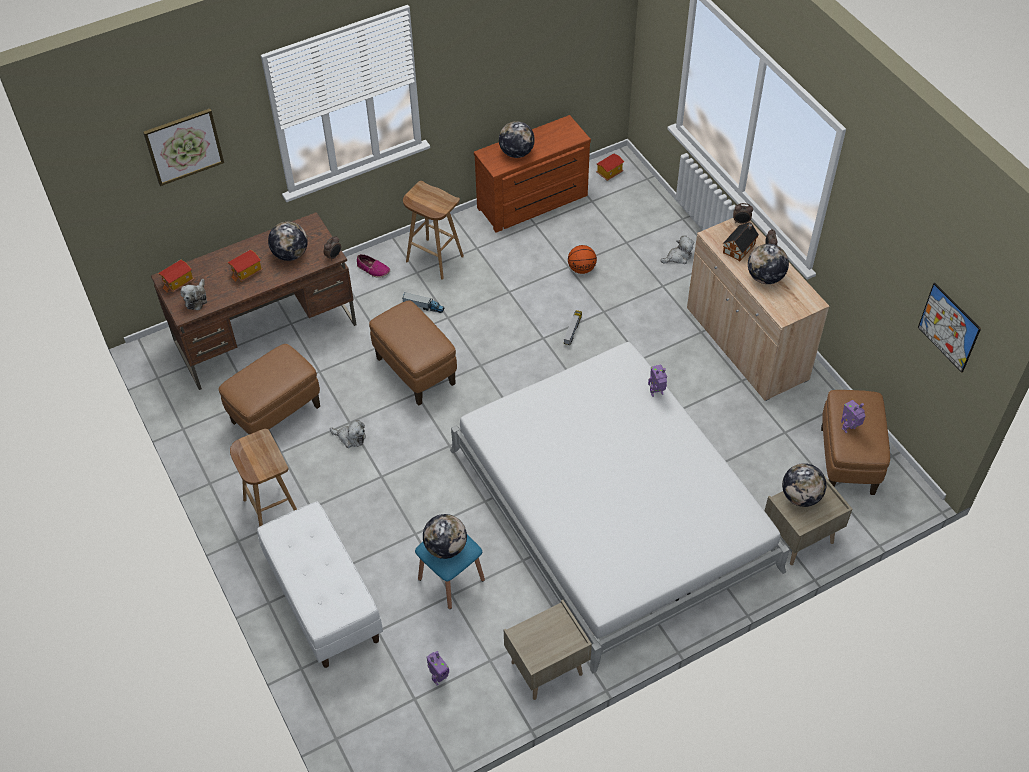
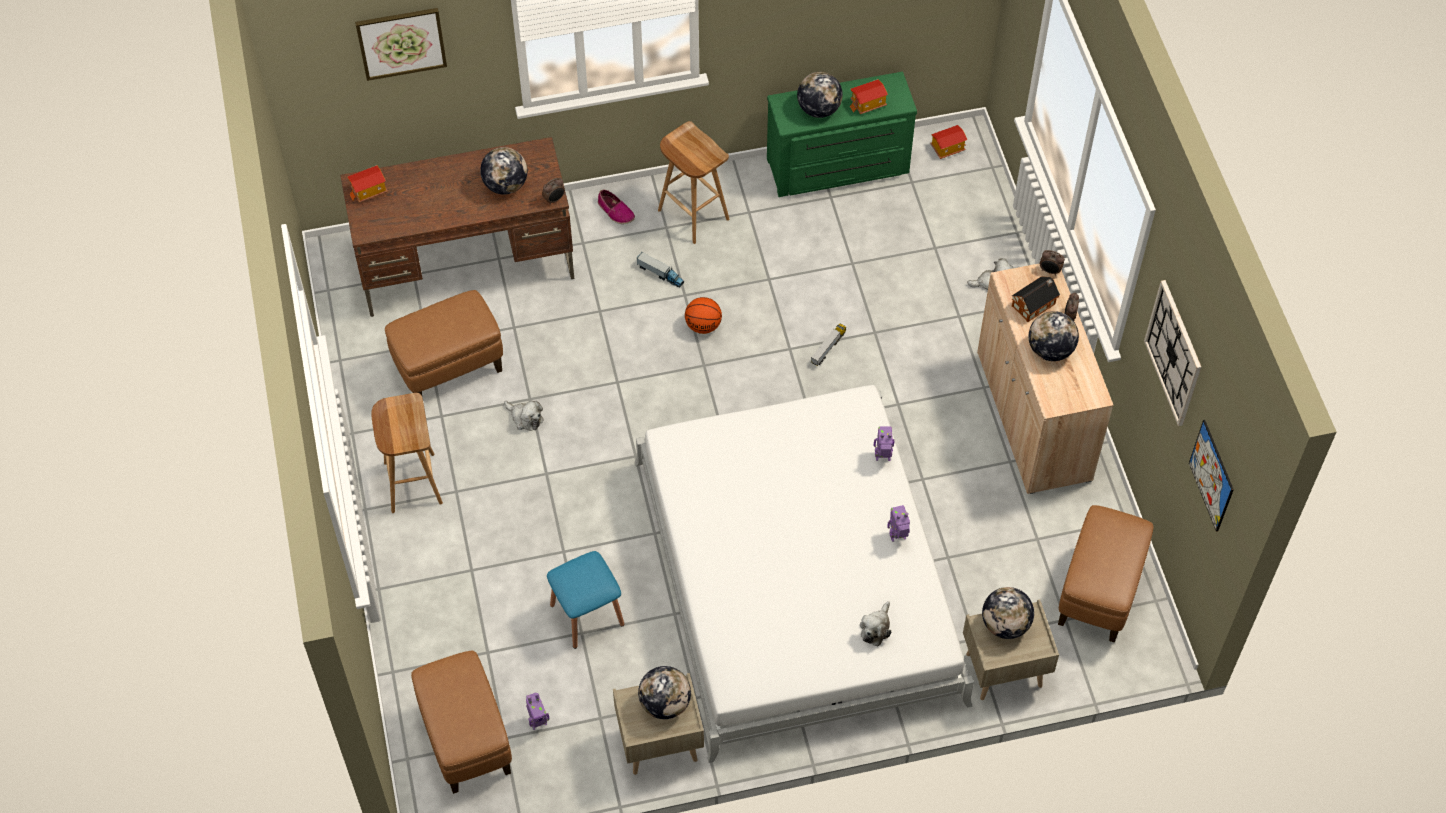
camera: 15 degrees right, 5 degrees up
(196, 299) = (383, 217): plush toy -> plush toy (876, 628)
(247, 272) = (449, 197): toy house -> toy house (868, 104)
(323, 600) = (438, 602): white bench -> none
(415, 371) = (625, 354): brown ottoman -> brown ottoman (466, 739)
(445, 547) = (580, 580): globe -> globe (665, 703)
(534, 203) = (838, 168): brown dresser -> green dresser
(582, 269) = (867, 270): basketball -> basketball (703, 325)
(849, 429) = (1094, 558): toy robot -> toy robot (898, 537)
(886, 241) = (1174, 353): none -> wall clock

